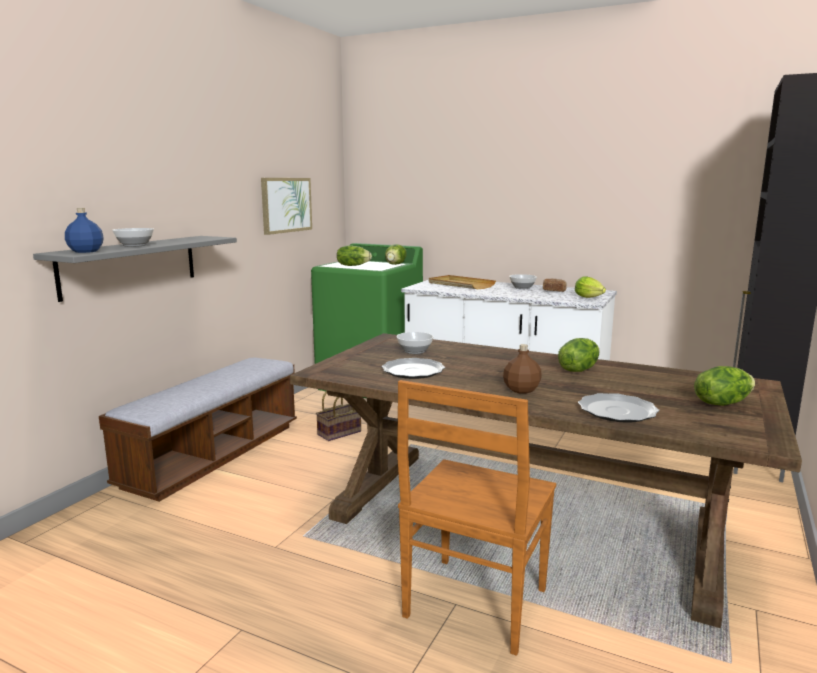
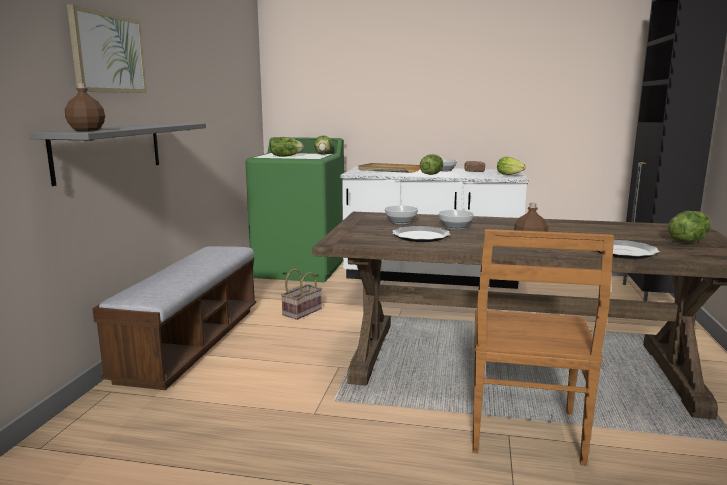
camera: 15 degrees left, 0 degrees up
(86, 251) = (87, 130): blue bottle -> brown bottle
(135, 245) = (123, 127): bowl -> bowl (456, 228)
(286, 205) = (223, 97): picture -> picture (108, 53)
(578, 369) = (553, 227): lettuce -> lettuce (431, 174)

